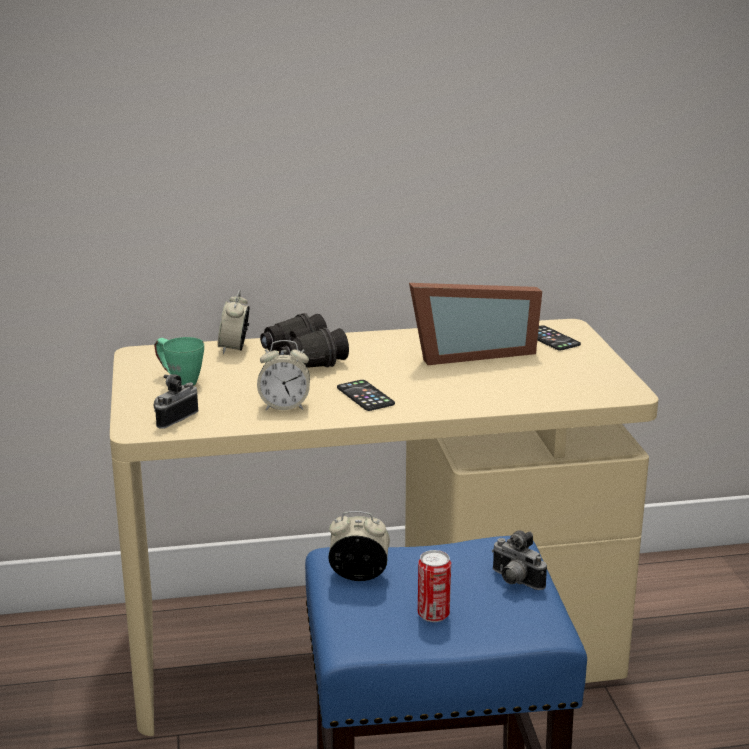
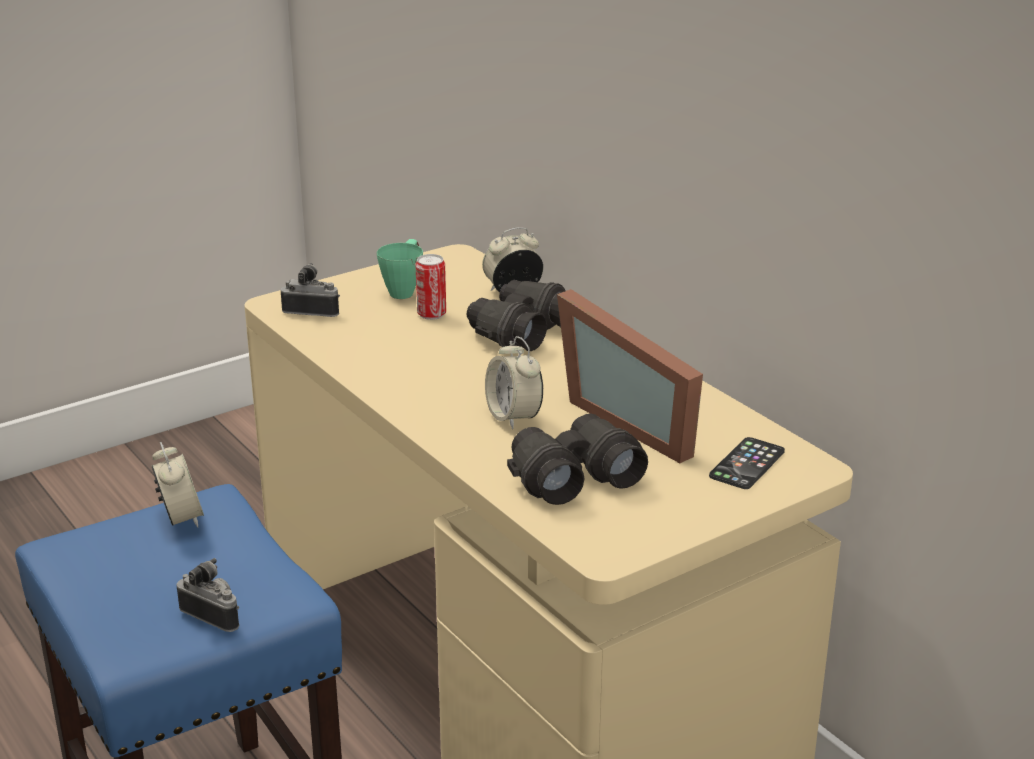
camera: 65 degrees right, 5 degrees up
(284, 406) = (382, 353): alarm clock -> alarm clock (513, 417)
(365, 396) = (445, 387): phone -> none
(433, 614) = (130, 580): can -> can (431, 314)
(514, 581) = (215, 615): camera -> camera turned 105 degrees clockwise
(528, 383) = (573, 476): none -> black binoculars

